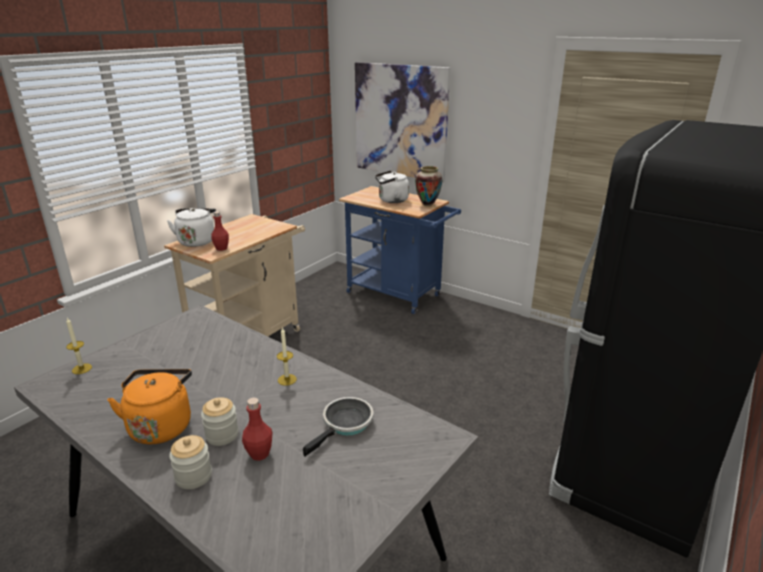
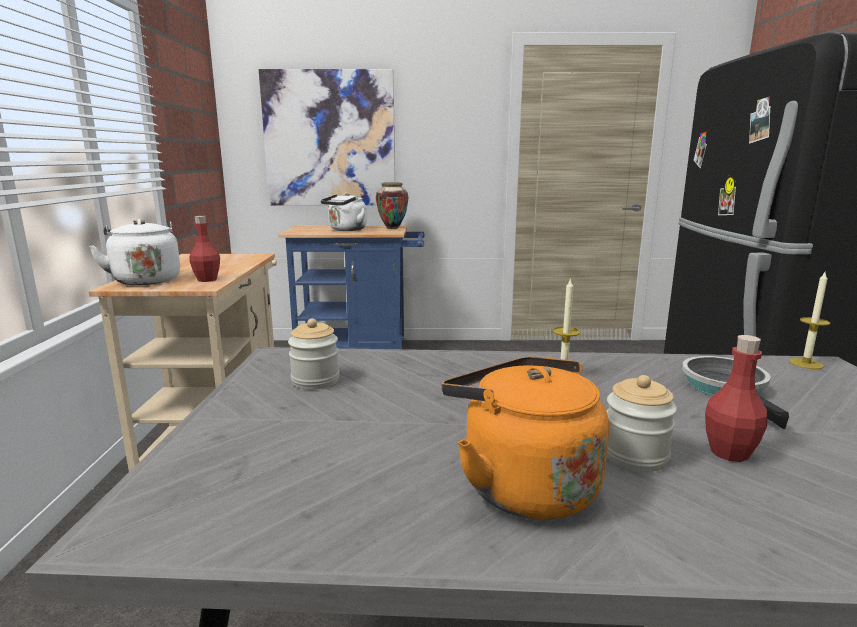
camera: 35 degrees left, 10 degrees down
(82, 369) = (179, 475): candle -> candle (806, 363)
(193, 476) = (731, 520): jar -> jar (315, 380)

